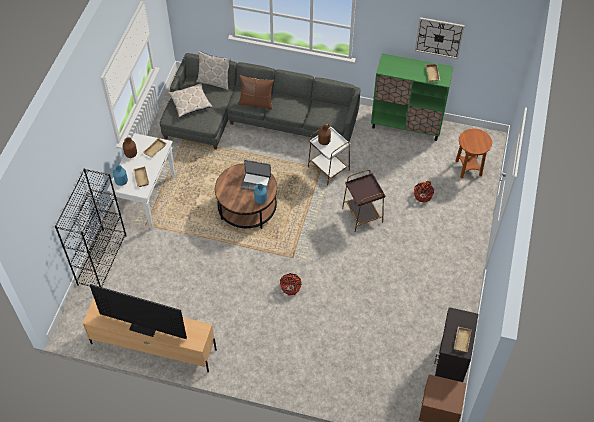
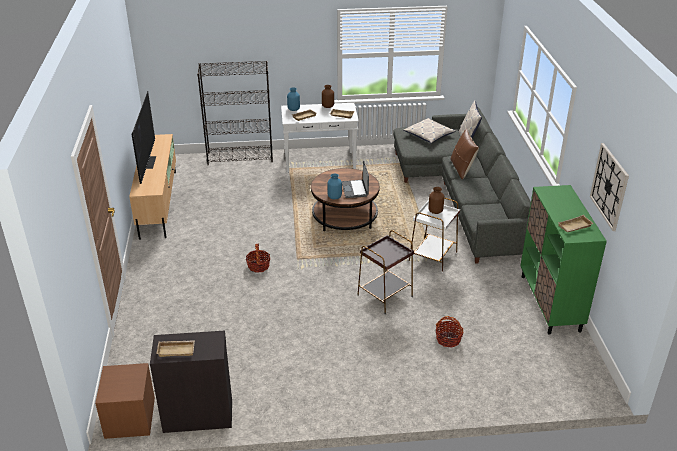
camera: 70 degrees right, 20 degrees down
(468, 168) = (525, 374): brown side table -> none

